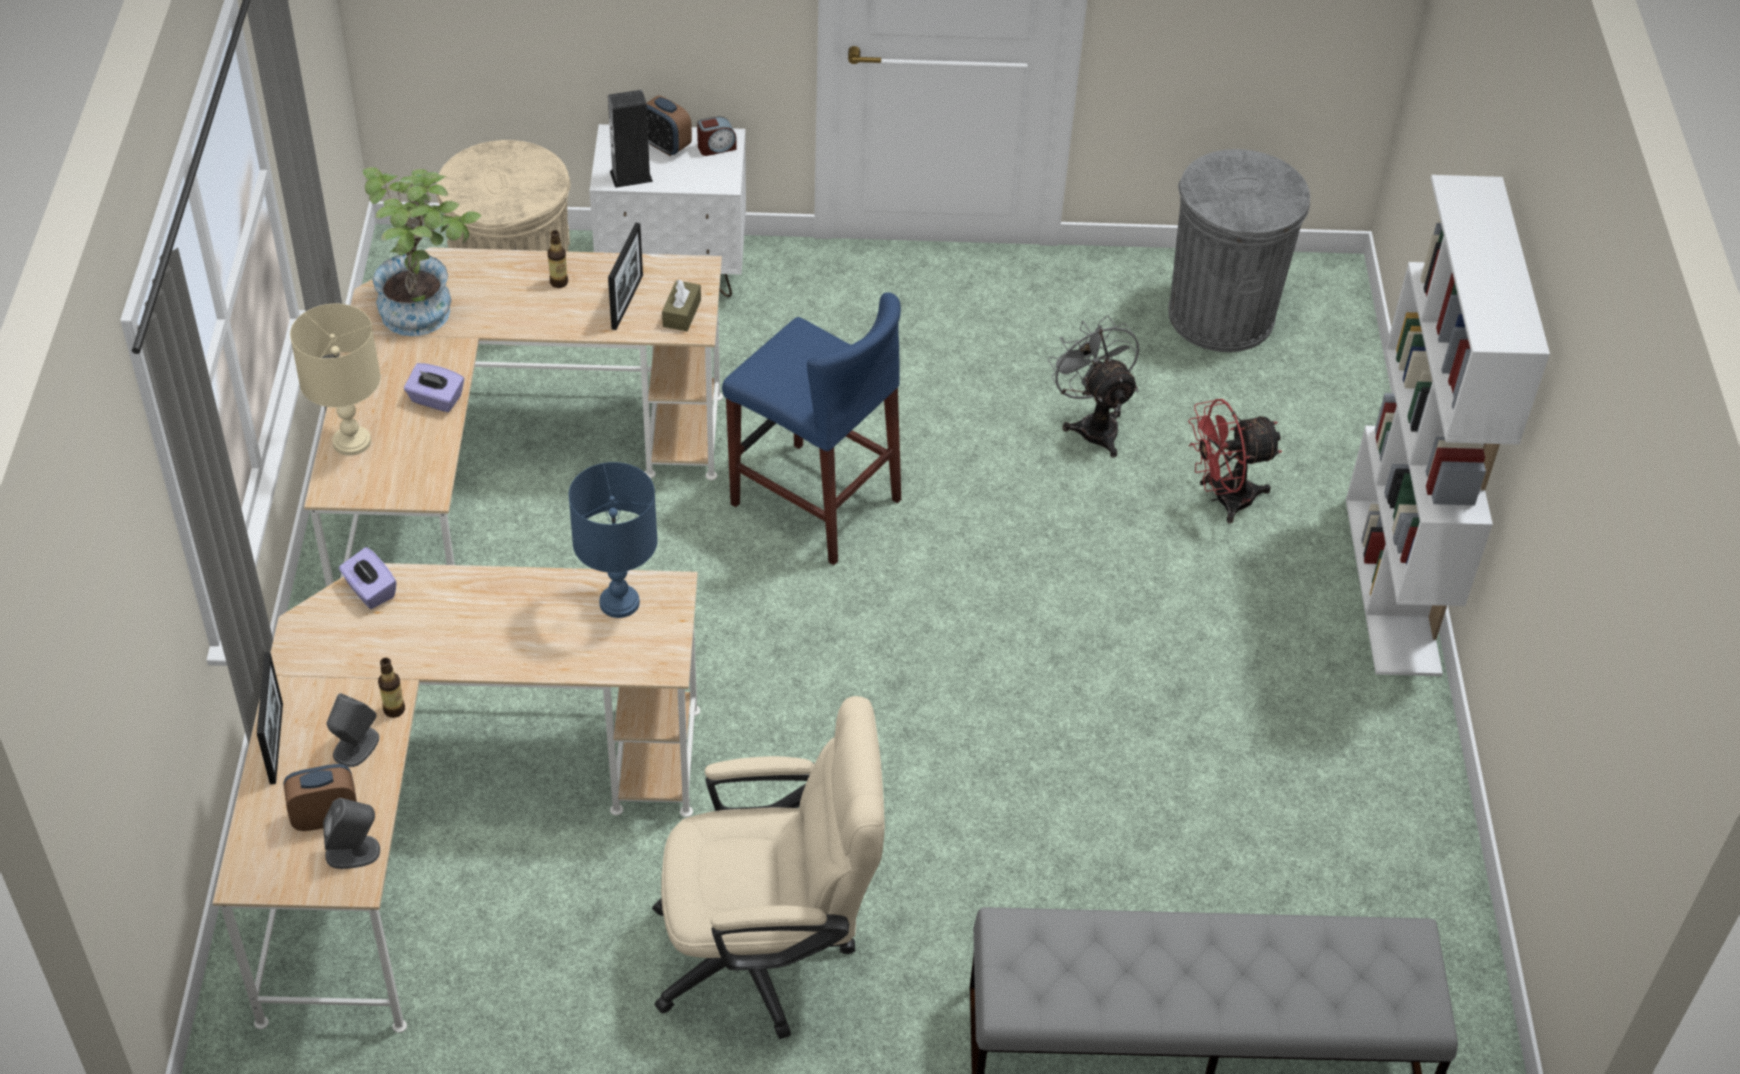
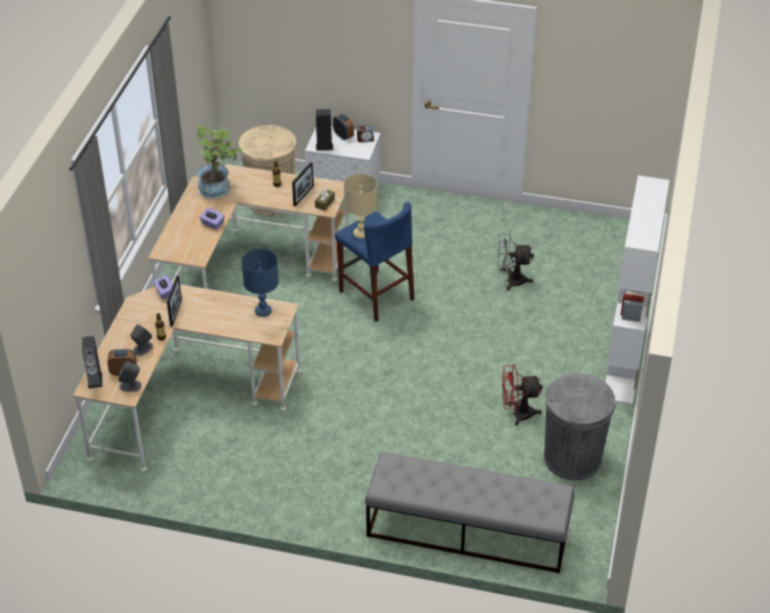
camera: 15 degrees right, 5 degrees down
(259, 851) = (95, 380): none -> speaker
(276, 743) = (112, 343): picture frame -> picture frame (176, 312)
(351, 441) = (173, 235): beige table lamp -> beige table lamp (360, 233)
(769, 954) = (300, 466): beige office chair -> none
(1093, 425) = (510, 280): grey fan -> grey fan turned 75 degrees counterclockwise
(1221, 315) = (586, 242): grey trash can -> grey trash can (572, 458)
(1223, 499) = (559, 319): red fan -> red fan (517, 414)

